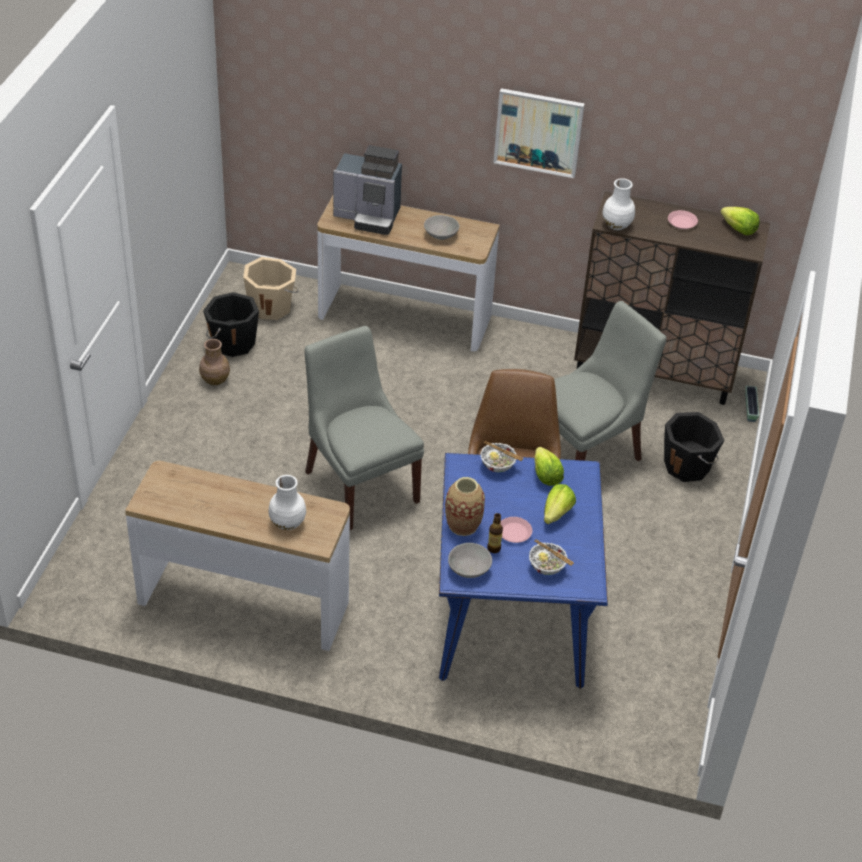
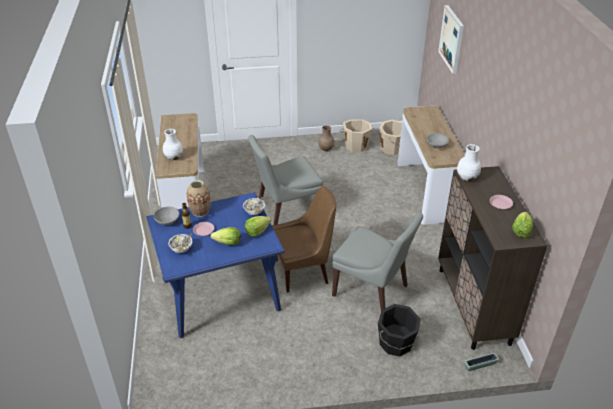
camera: 70 degrees right, 5 degrees down
(232, 342) = (356, 145): black bucket -> beige bucket
(359, 484) = (286, 212): grey chair -> grey chair turned 150 degrees counterclockwise
(368, 216) = (427, 120): coffee machine -> none
(538, 132) = (490, 107): picture -> picture (452, 39)

